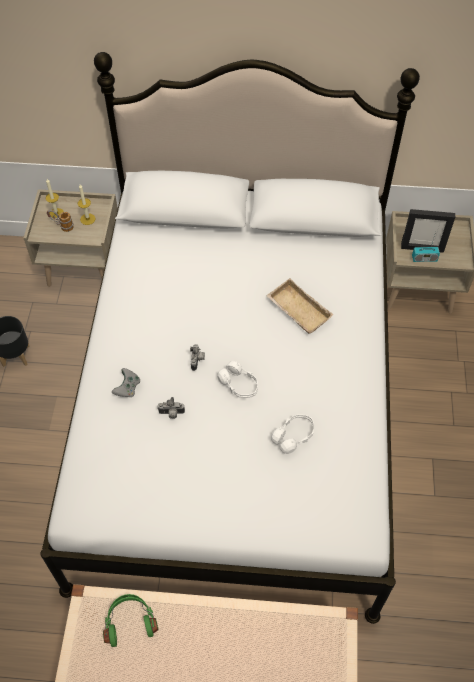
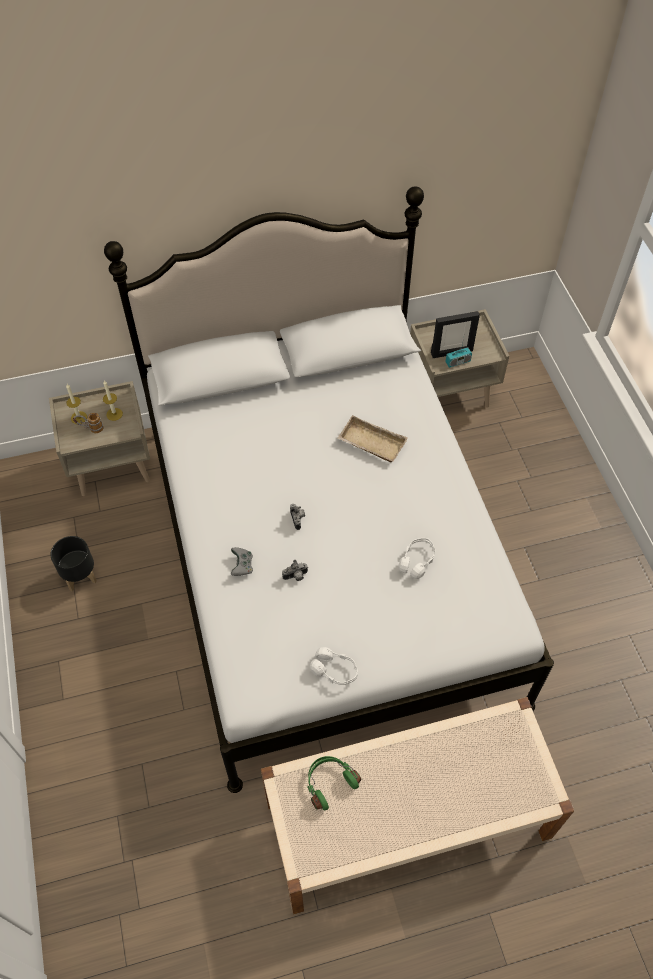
camera: 20 degrees left, 0 degrees up
(239, 385) = (347, 529): white headphones -> white headphones (335, 670)

